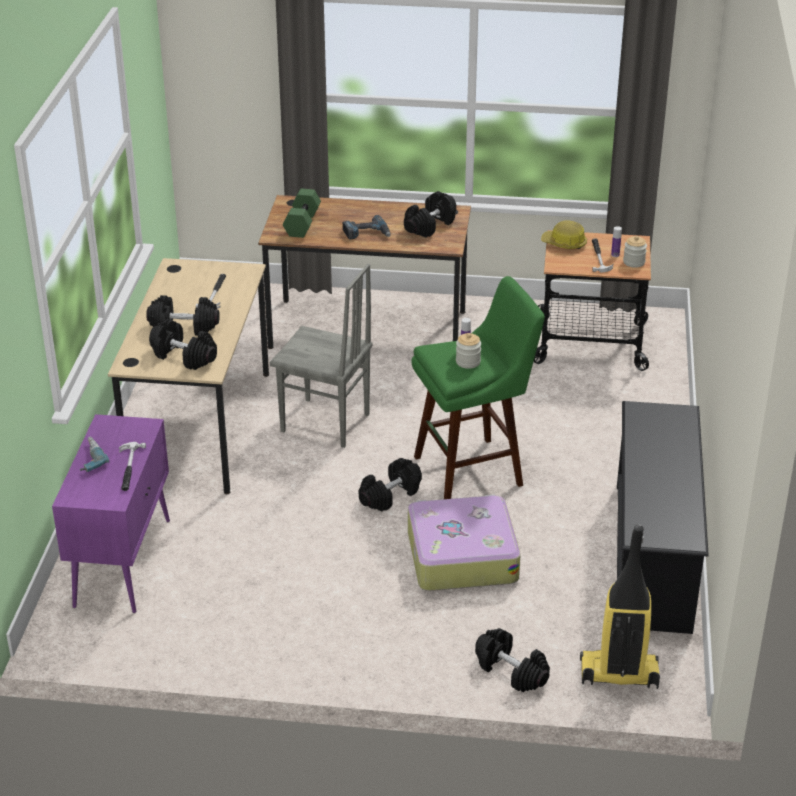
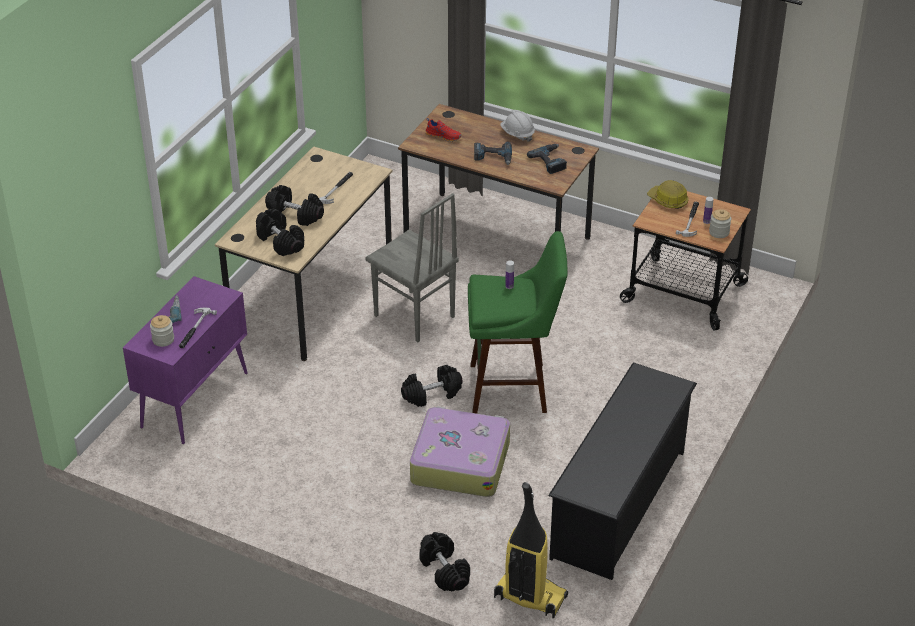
camera: 20 degrees right, 5 degrees up
(301, 223) = (443, 136): green dumbbell -> red shoe
(378, 208) = (517, 134): none -> white hard hat
(430, 226) = (551, 161): black dumbbell -> power drill
(468, 362) = (504, 299): jar -> jar (163, 340)

